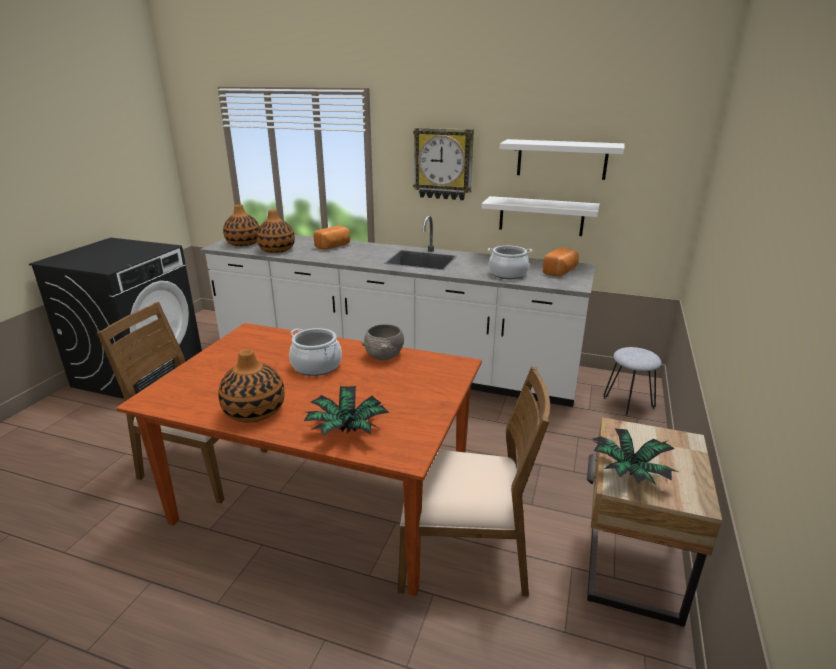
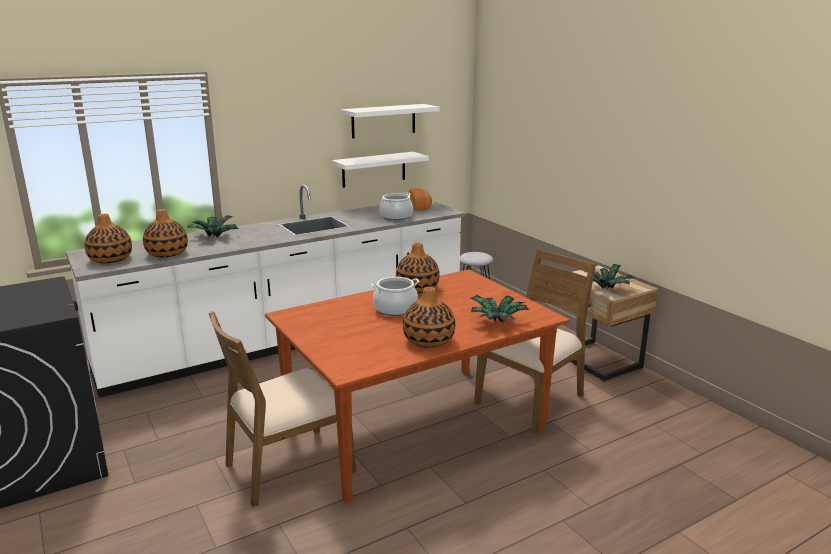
camera: 50 degrees left, 5 degrees down
(334, 246) = (213, 237): bread -> potted plant
(384, 355) = (417, 288): grey bowl -> vase
(443, 164) = (288, 137): wall clock -> none

